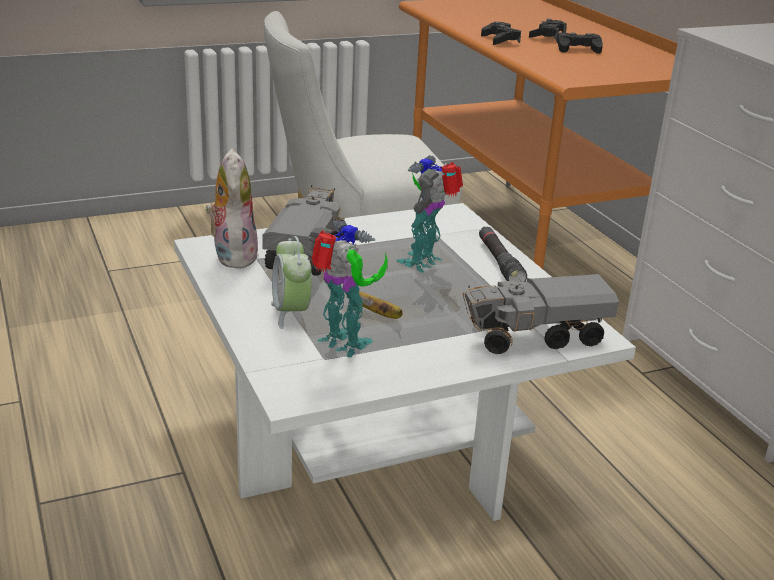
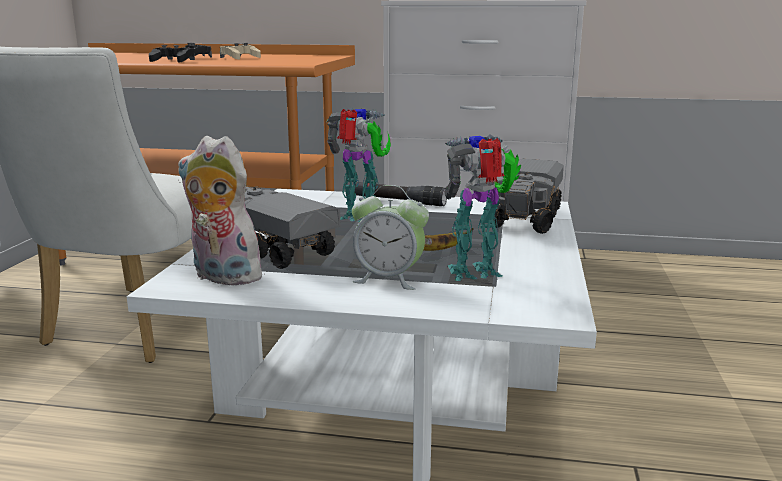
camera: 55 degrees left, 10 degrees down
(424, 262) = (362, 218): toy robot -> toy robot turned 135 degrees clockwise
(577, 49) = (240, 58): black game controller -> beige game controller

